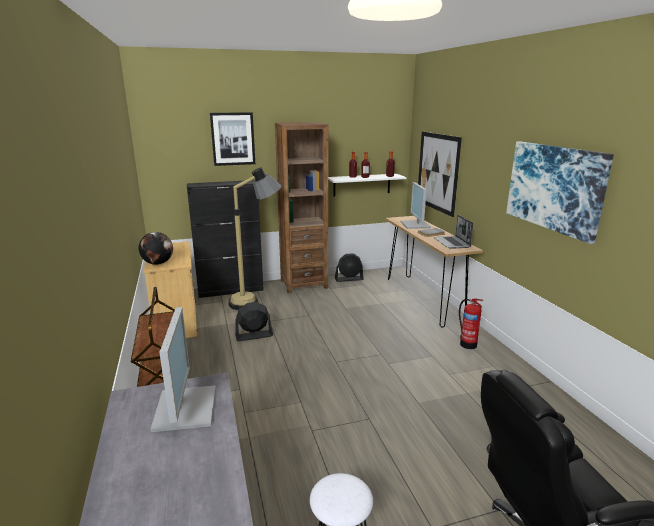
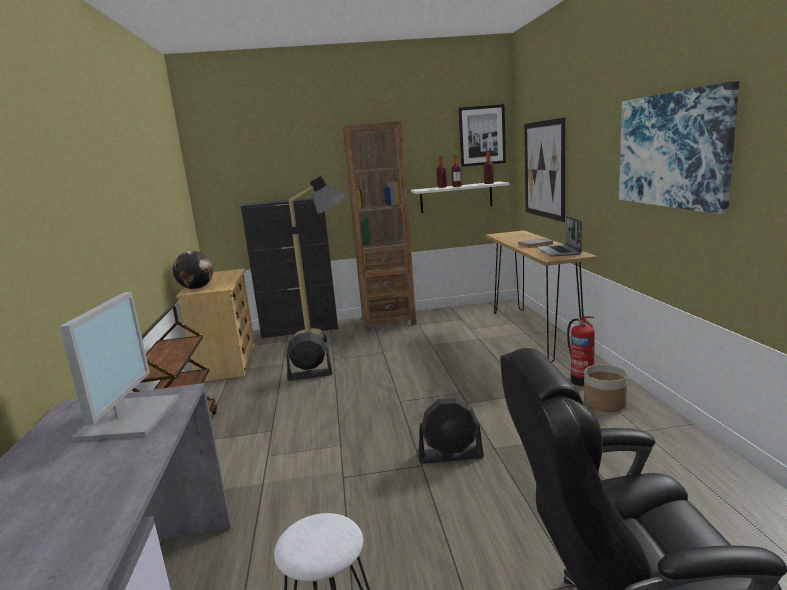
camera: 10 degrees right, 5 degrees down
(233, 139) = (295, 150): picture -> picture (482, 135)
(349, 279) = (445, 314): black fan -> black fan (450, 455)
(415, 225) = (520, 238): monitor -> none
(488, 364) = (604, 404): none -> planter

